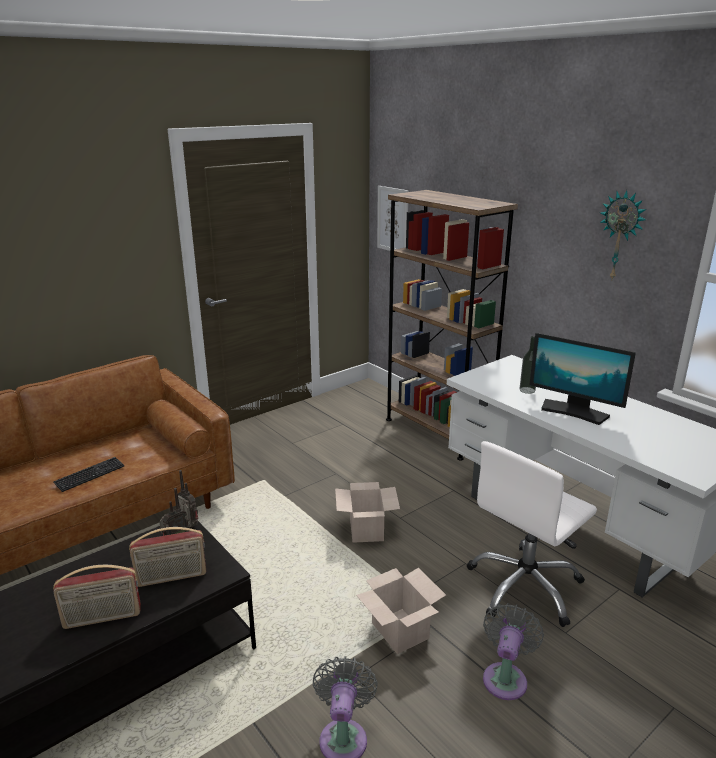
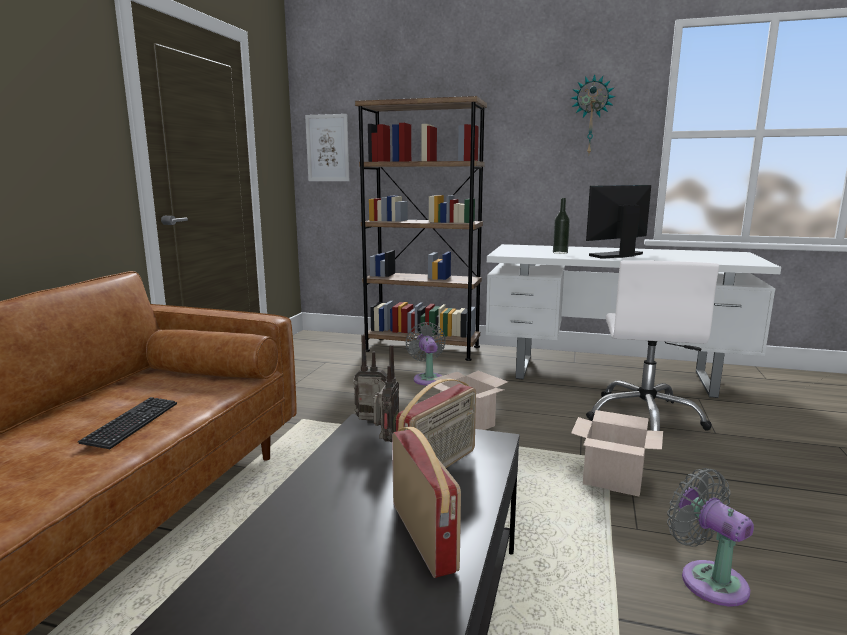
camera: 35 degrees left, 10 degrees down
(102, 618) = (424, 536): radio -> radio turned 60 degrees counterclockwise
(506, 677) = (732, 475): grey fan -> grey fan (428, 378)
(574, 411) = (617, 255): monitor -> monitor turned 150 degrees clockwise

